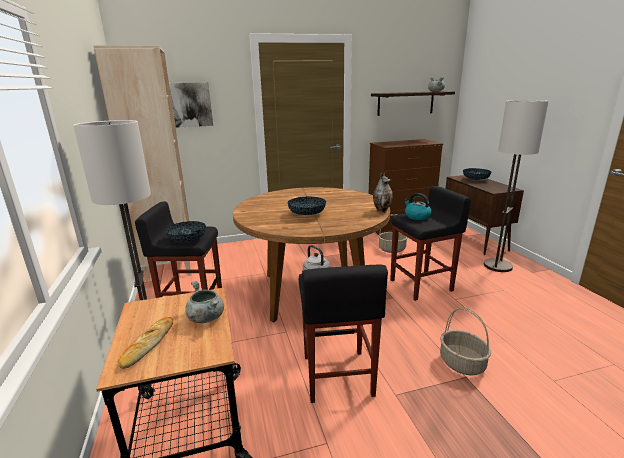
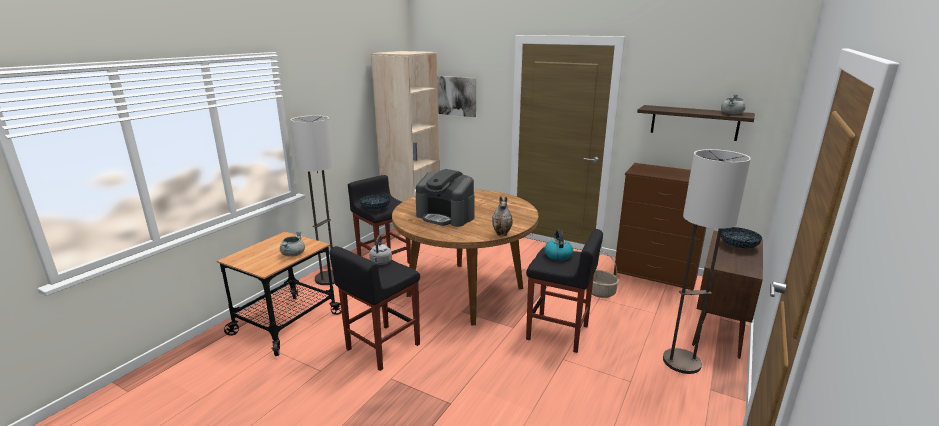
camera: 45 degrees right, 0 degrees up
(148, 344) = (256, 254): bread -> none
(307, 214) = (446, 216): bowl -> coffee machine
(462, 363) = (466, 396): basket -> none

